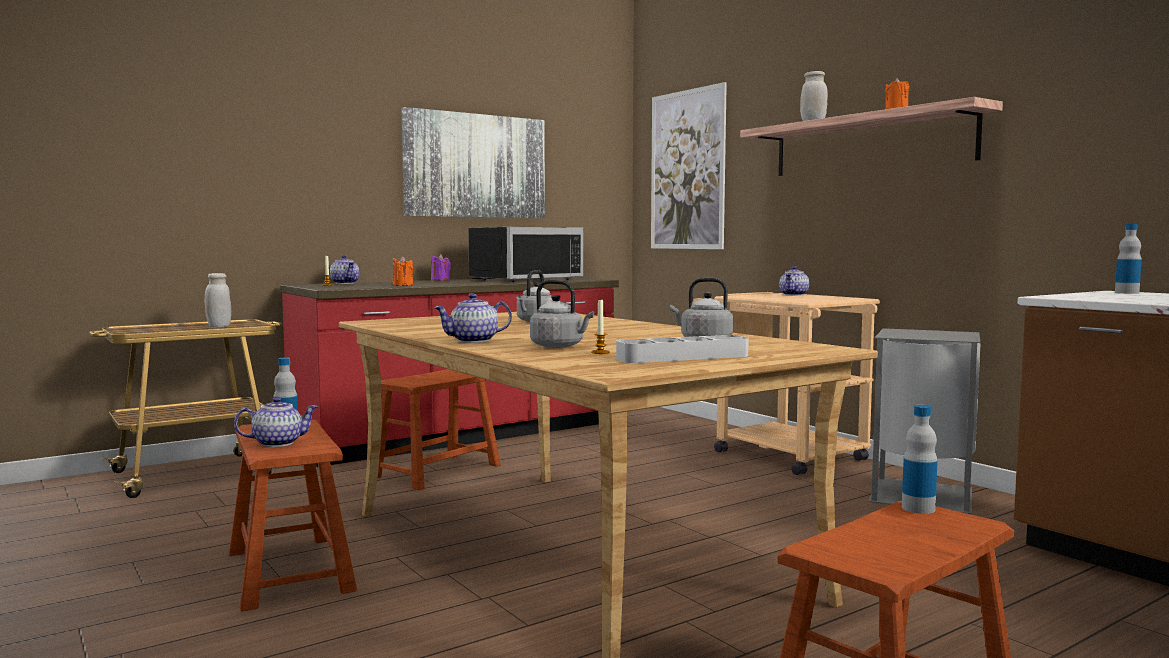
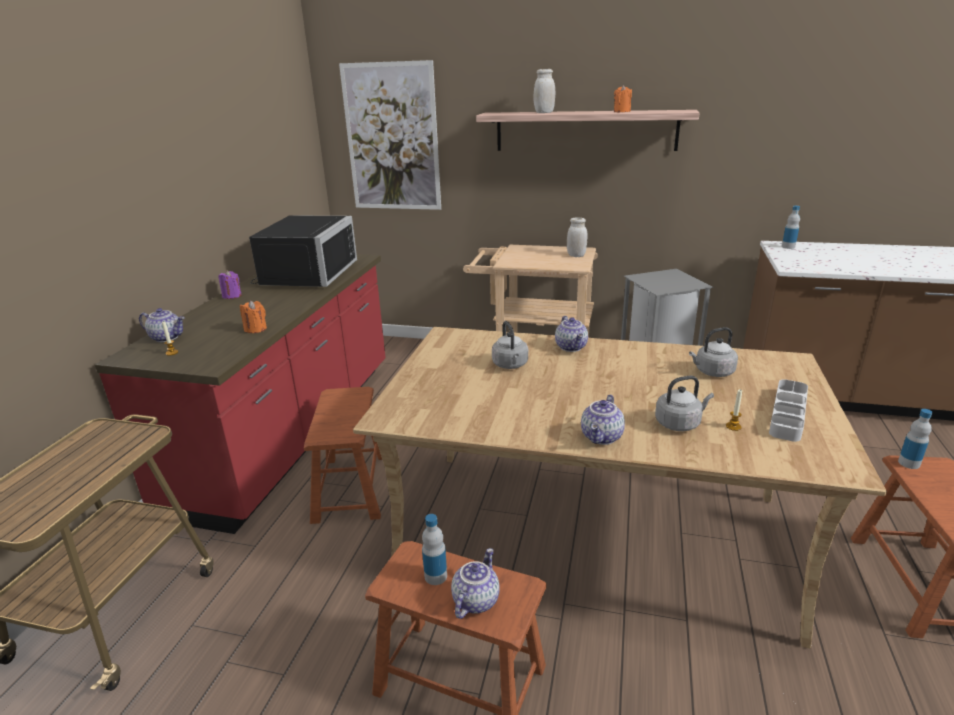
camera: 40 degrees left, 20 degrees up
(219, 326) = (103, 456): white jar -> white jar (576, 255)
(475, 166) = (220, 163): picture -> none
(794, 295) = (532, 250): teapot -> teapot (572, 347)

